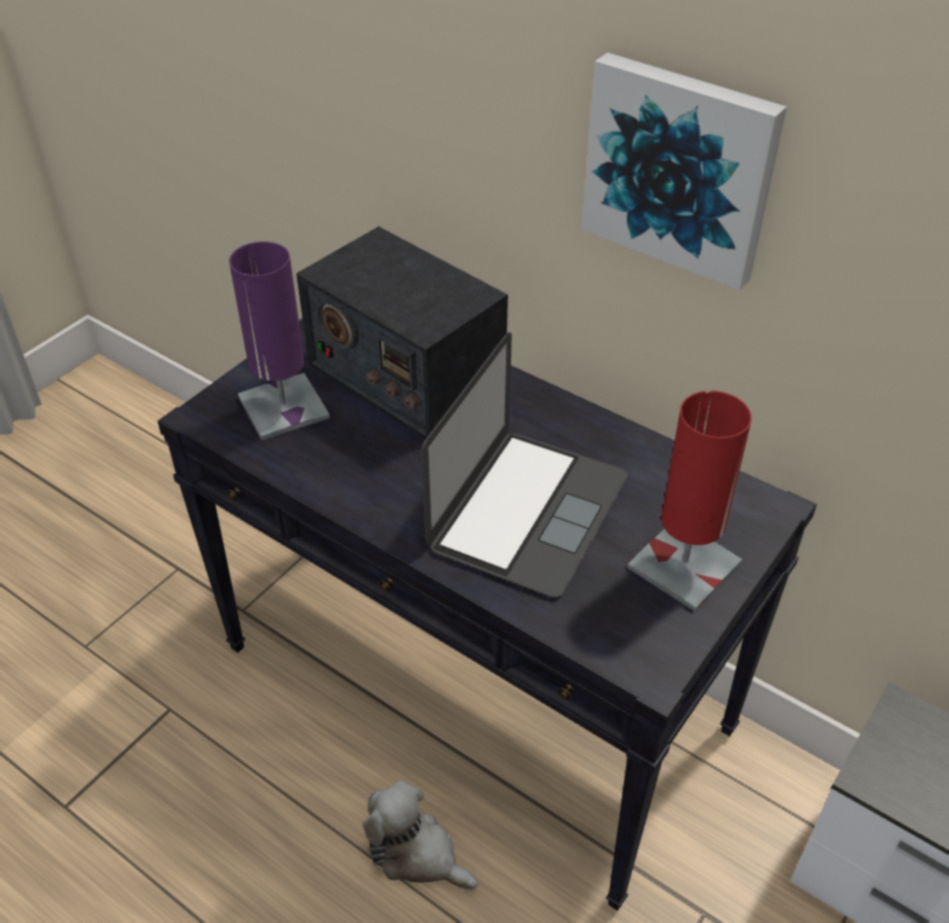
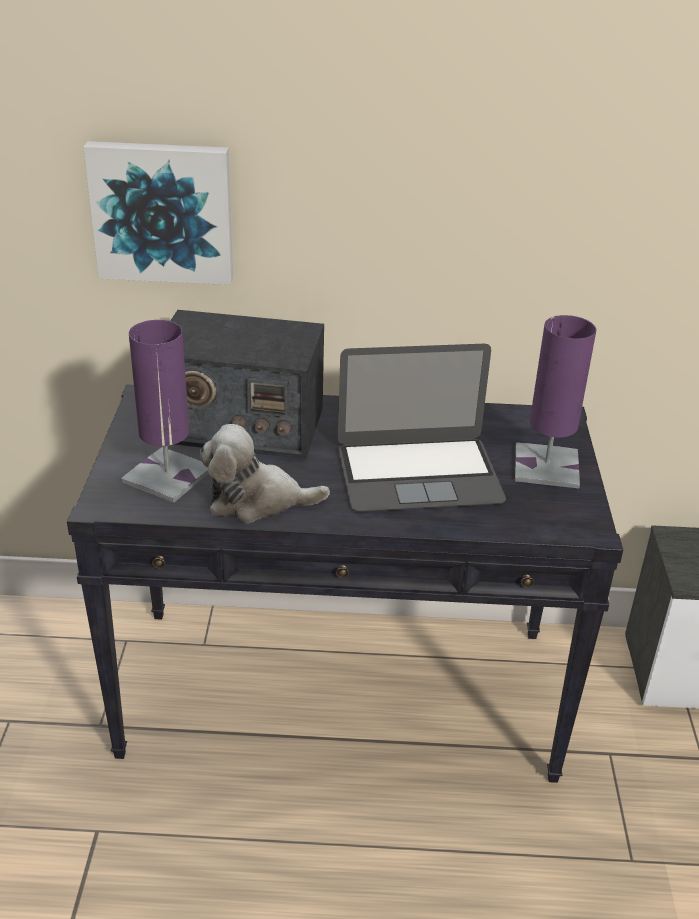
camera: 35 degrees left, 10 degrees down
(417, 853) = (393, 823): plush toy -> plush toy (257, 501)
(528, 511) = (418, 474): laptop -> laptop turned 90 degrees clockwise
(680, 168) = (450, 183): picture -> picture (163, 212)
(684, 565) = (546, 466): red table lamp -> purple table lamp

